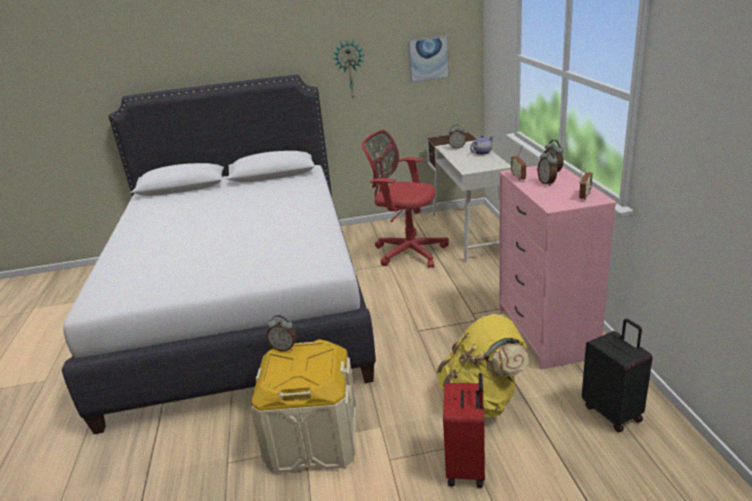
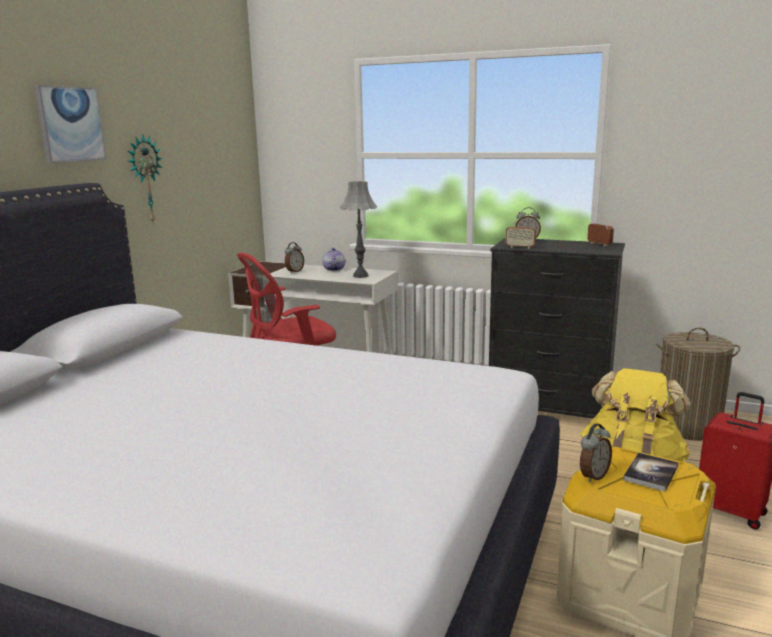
camera: 60 degrees left, 10 degrees down
(304, 366) = (651, 473): none -> book
(428, 59) = (218, 169): picture -> picture (70, 124)
(477, 164) = (360, 276): none -> grey table lamp
(545, 332) = (549, 409): pink dresser -> black dresser
(547, 183) = (550, 245): alarm clock -> none
(613, 412) = (688, 427): black suitcase -> laundry basket

